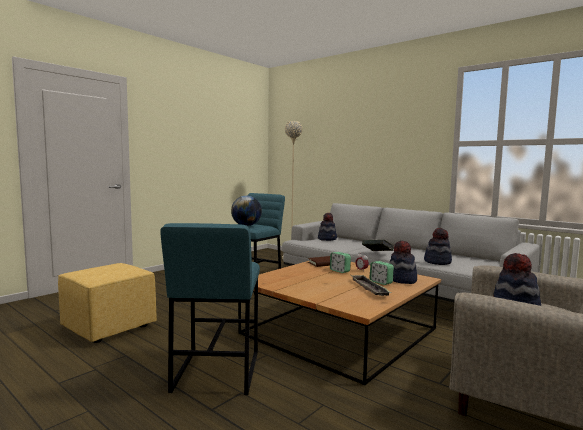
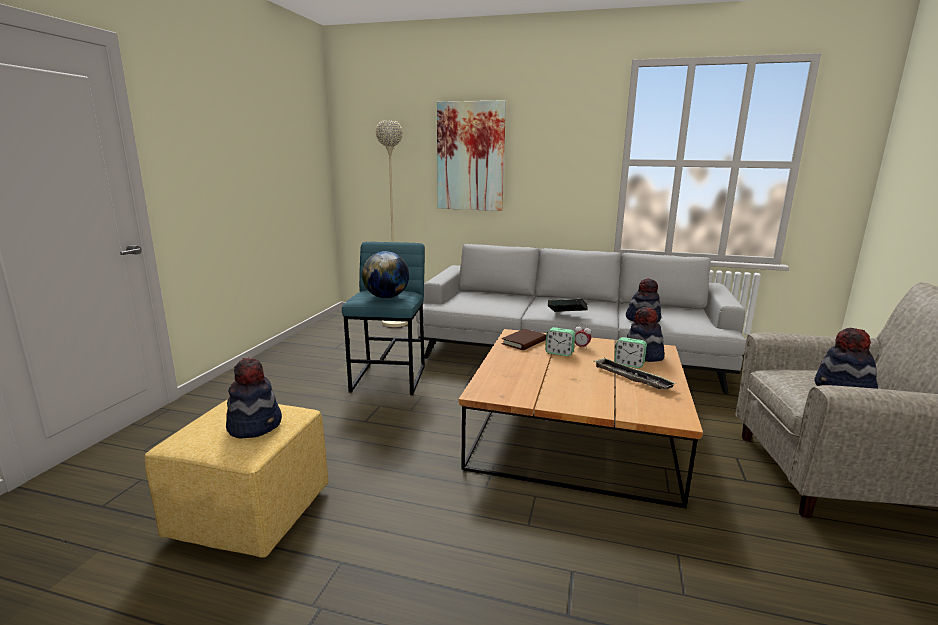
camera: 25 degrees left, 10 degrees up
(216, 373) = (506, 549): blue stool -> none
(327, 239) = (472, 297): hat -> hat (255, 425)
(347, 144) = (470, 157): none -> picture

